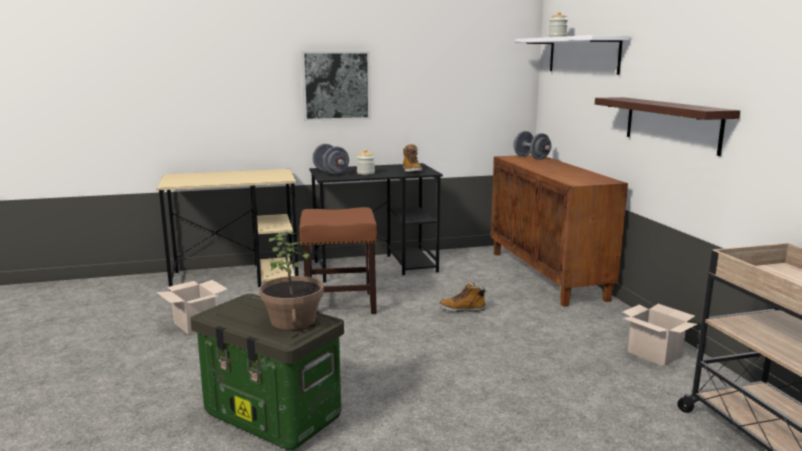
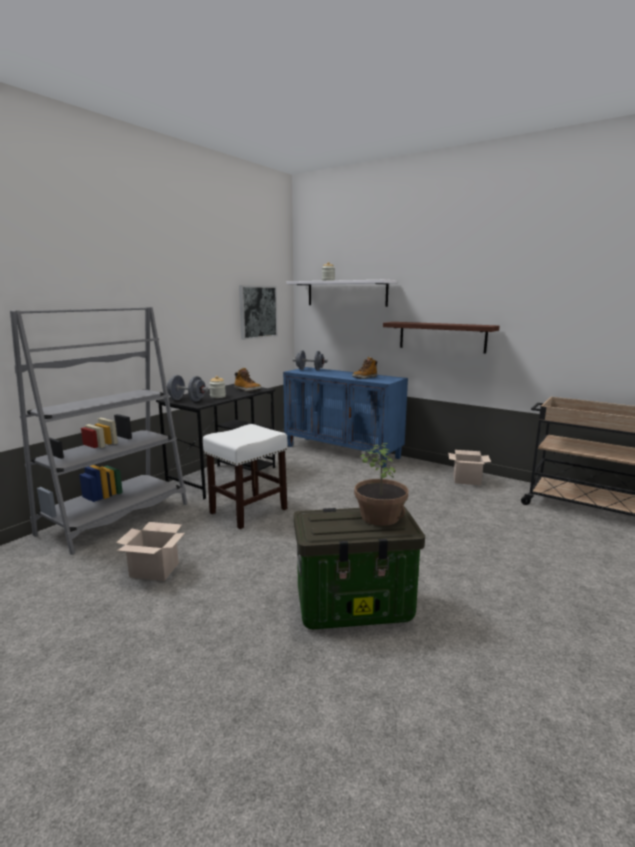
camera: 40 degrees left, 0 degrees up
(236, 277) = (115, 519): beige desk -> grey bookcase
(336, 85) = (169, 321): picture -> picture (257, 312)
(339, 304) = (248, 511): brown stool -> white stool
(462, 309) = (335, 488): boot -> boot (364, 377)
(547, 275) = (343, 451): brown cabinet -> blue cabinet

